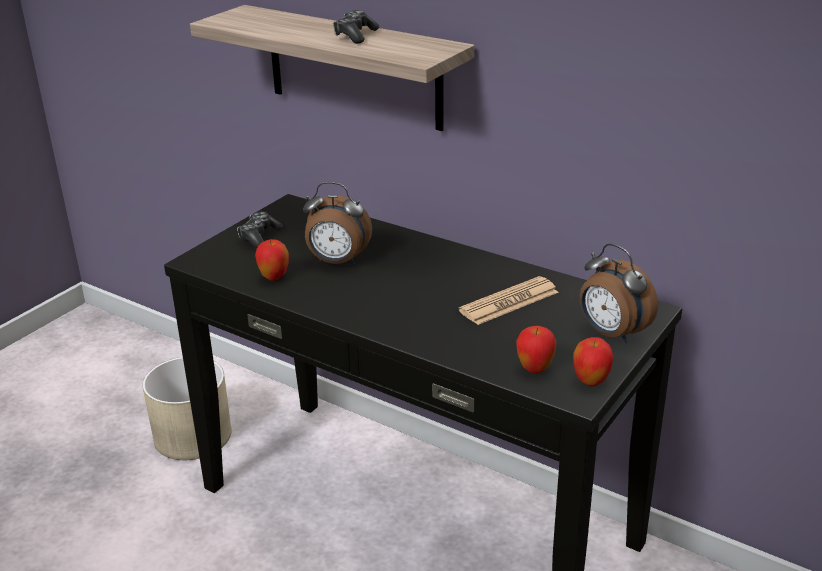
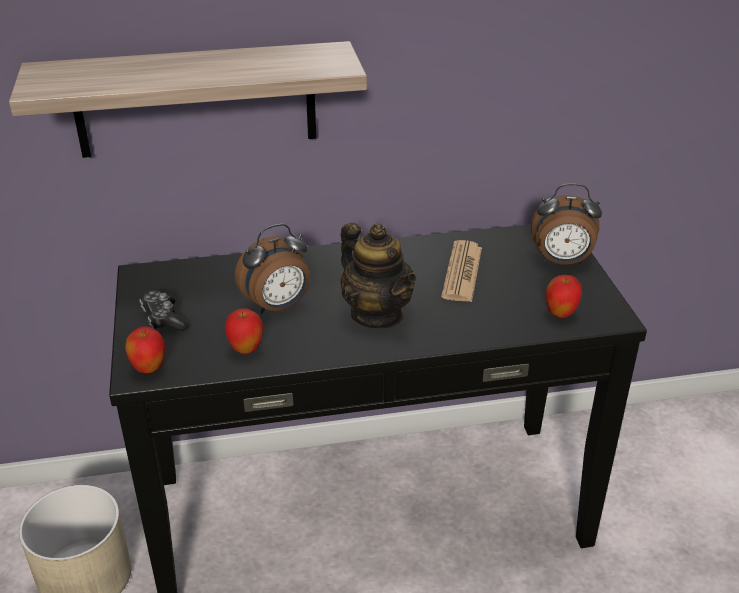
camera: 45 degrees left, 5 degrees up
(355, 35) = (229, 63): game controller -> none
(393, 298) = (377, 314): none -> teapot
(590, 382) = (605, 303): apple -> apple (149, 369)

